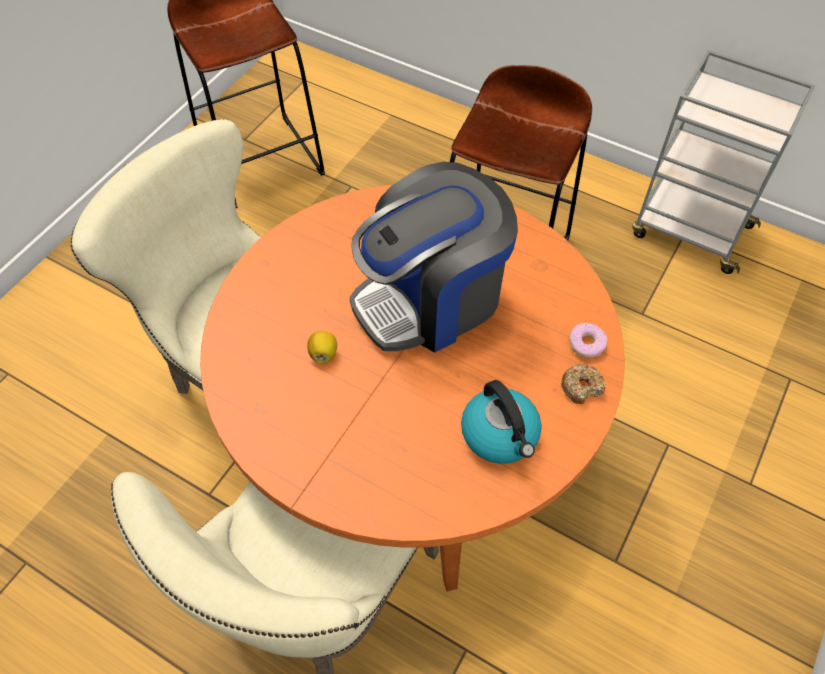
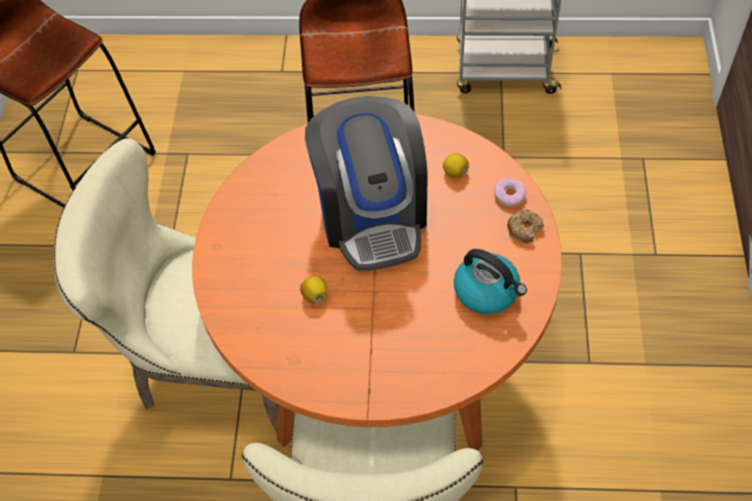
camera: 25 degrees left, 0 degrees up
(431, 299) = (372, 214): coffee machine -> coffee machine turned 45 degrees counterclockwise
(542, 295) = (455, 172): none -> lemon

